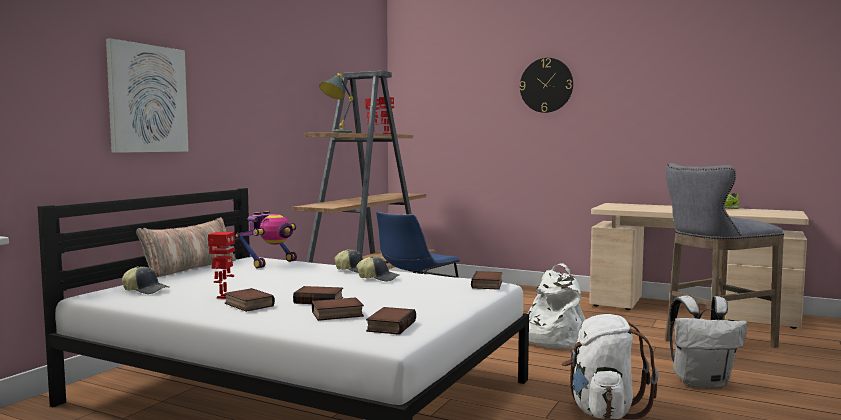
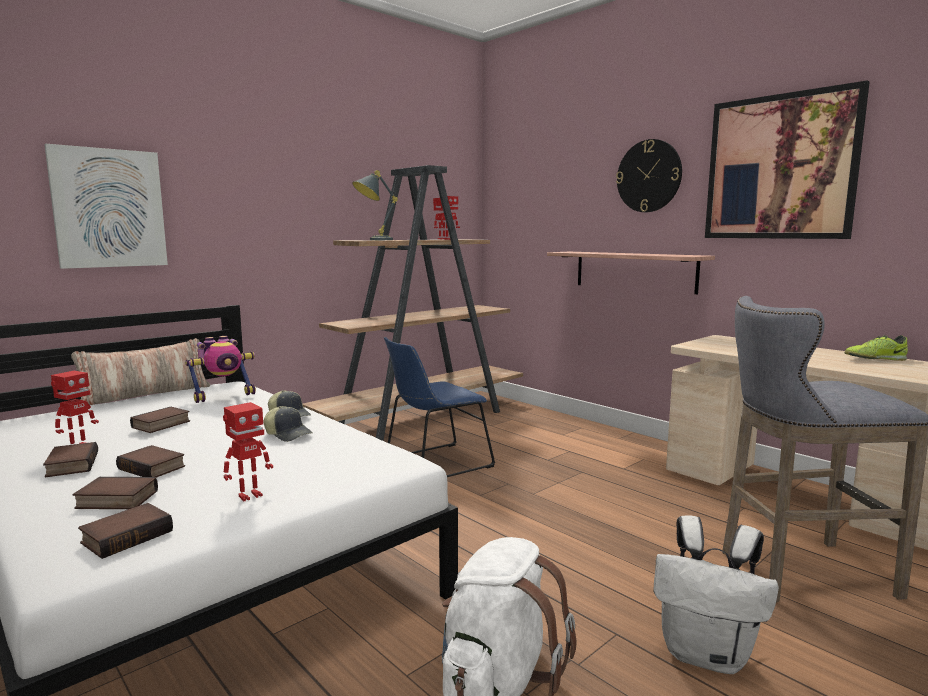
camera: 20 degrees right, 5 degrees up
(146, 290) = (38, 426): cap -> none
(425, 305) = (249, 495): none -> toy robot
(488, 285) = (390, 464): book -> book (161, 425)
(537, 158) = (634, 271): none -> shelf
(551, 339) = (562, 522): white backpack -> none
(646, 82) = (780, 167): none -> picture

